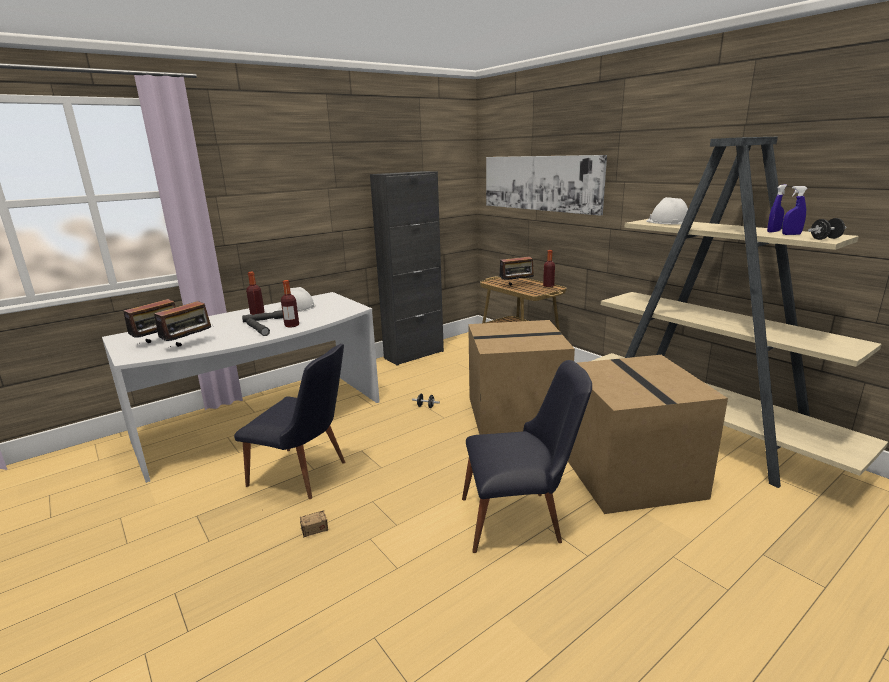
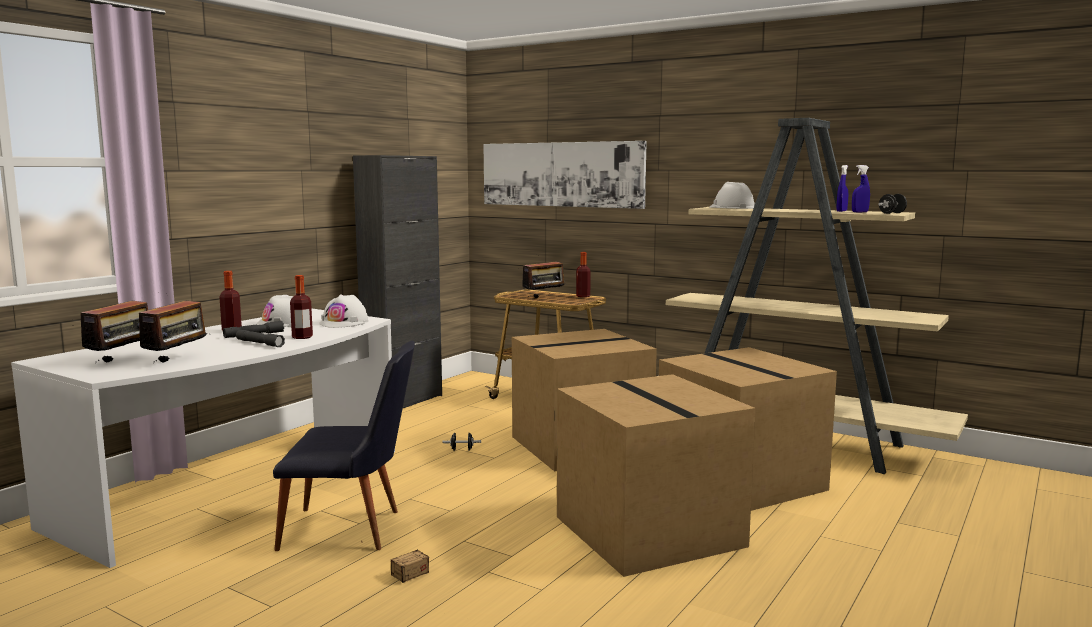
camera: 20 degrees left, 10 degrees down
(336, 310) = (344, 322): none -> white hard hat
(521, 520) = (652, 532): black chair -> cardboard box

